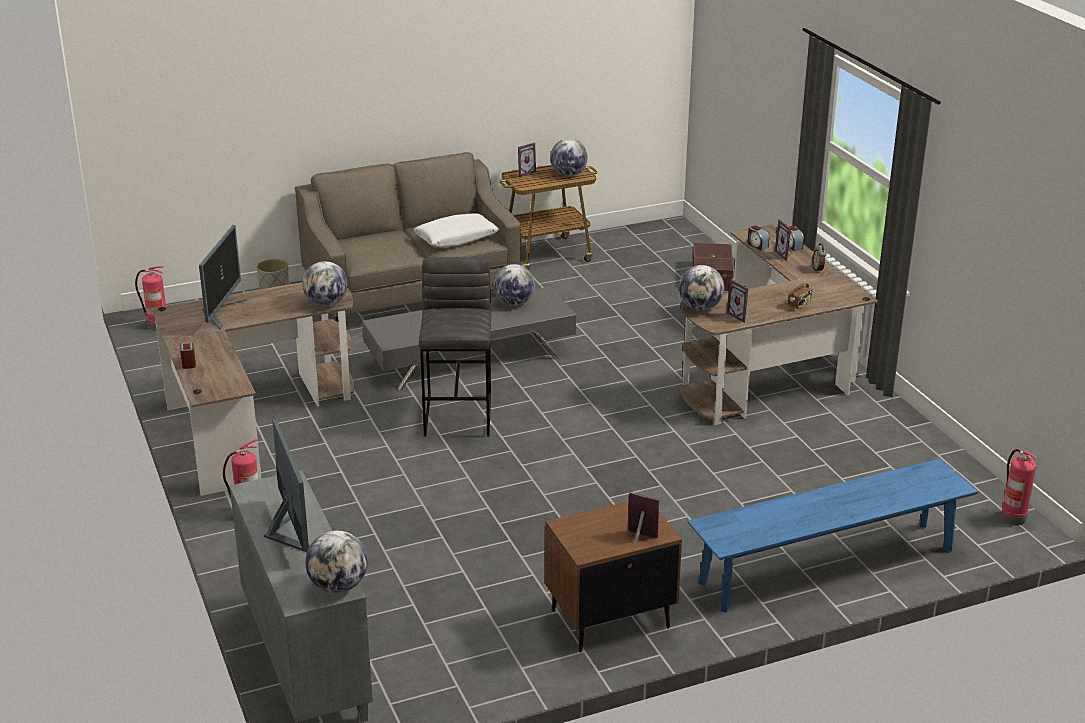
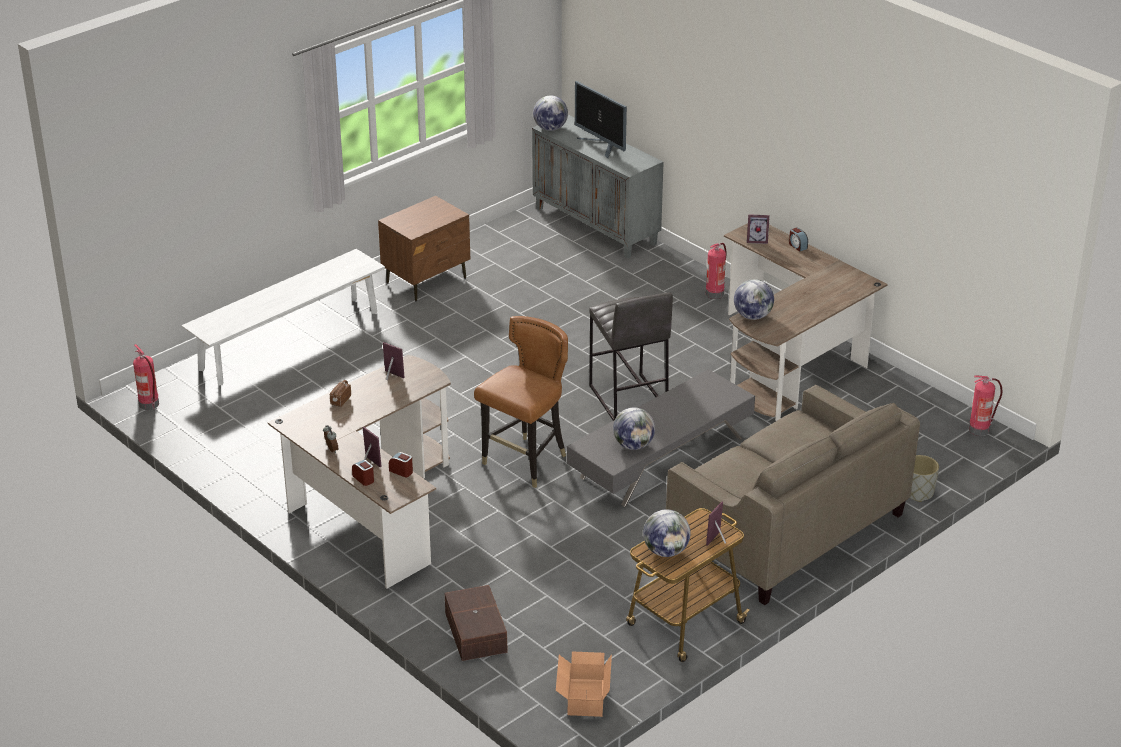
camera: 160 degrees right, 5 degrees up
(221, 312) = (826, 291): monitor -> none
(456, 238) = (732, 467): white pillow -> none
(603, 379) = (526, 462): none -> brown chair
(640, 538) = (404, 215): picture frame -> picture frame (757, 240)
(649, 233) = (583, 698): none -> cardboard box
(700, 307) = (429, 379): globe -> none
(827, 566) = (289, 340): blue bench -> white bench

